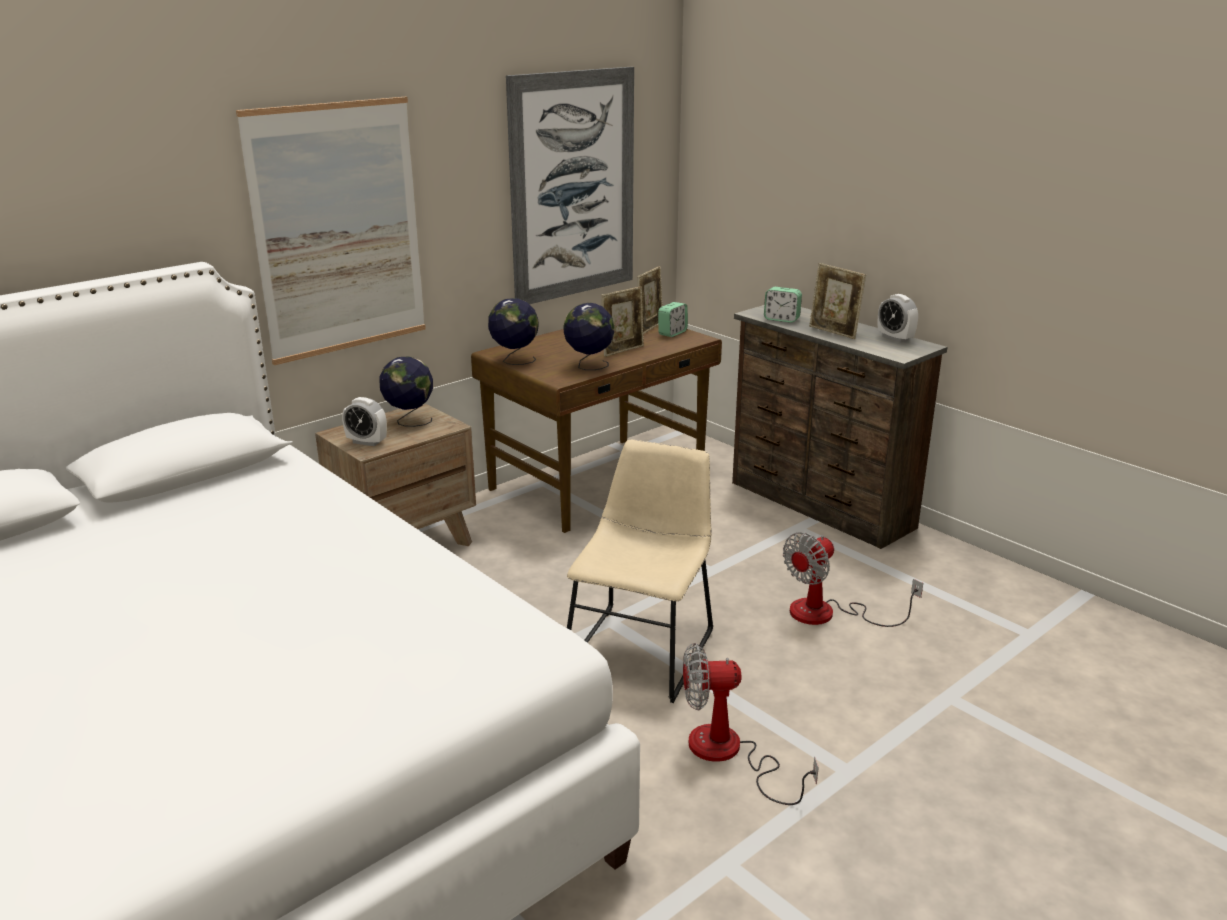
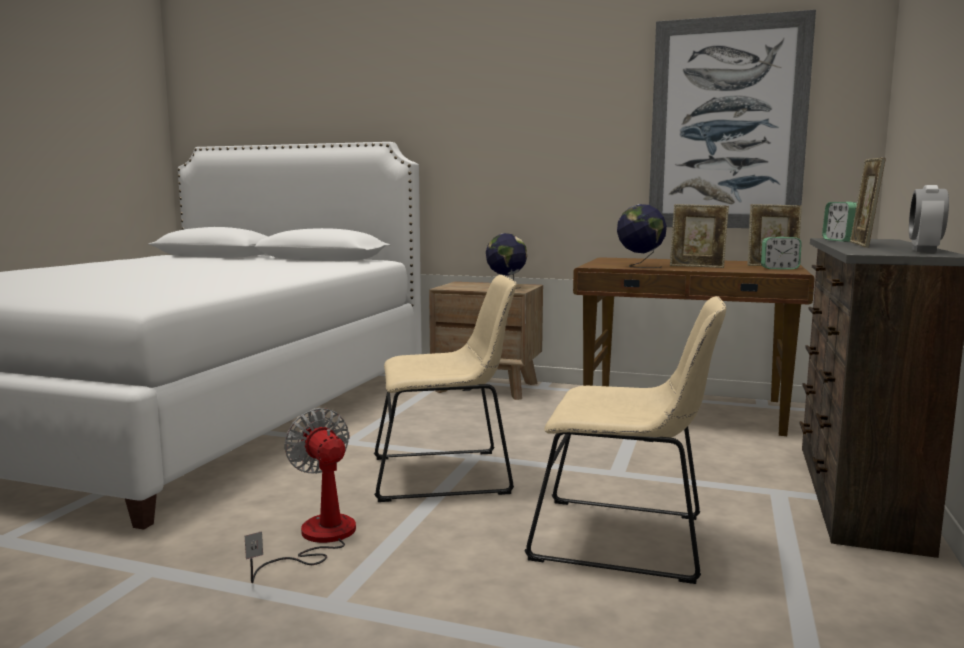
camera: 60 degrees right, 15 degrees down
(338, 230) = (493, 136): picture -> none
(366, 442) = (457, 286): alarm clock -> none
(514, 360) = (605, 260): globe -> none
(828, 614) = (627, 539): fan -> beige chair

